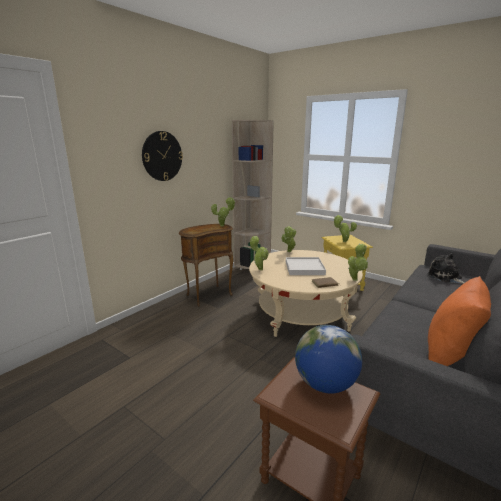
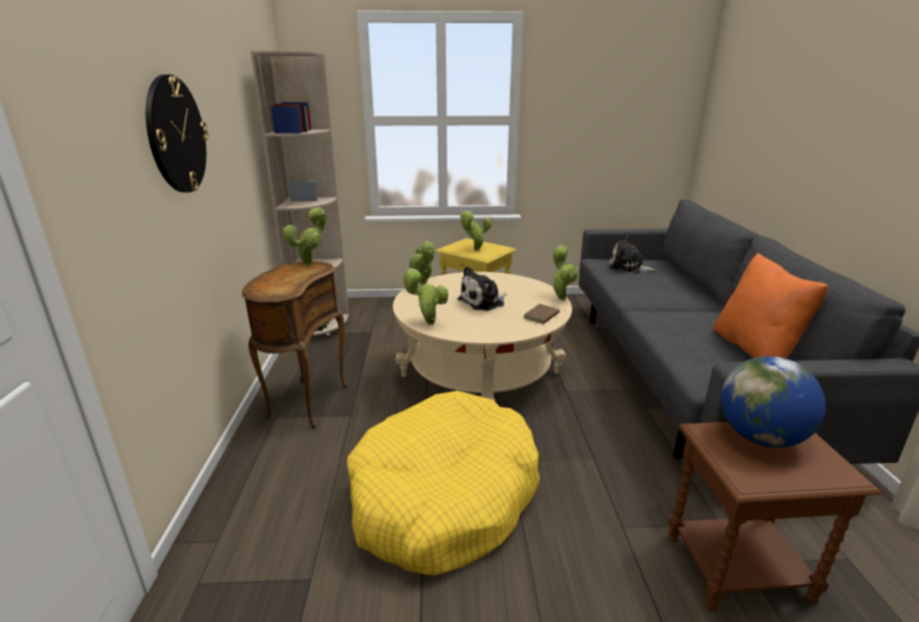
camera: 40 degrees left, 5 degrees up
(210, 356) = (444, 496): none -> yellow dog bed
(304, 268) = (483, 302): white tray -> plush toy

